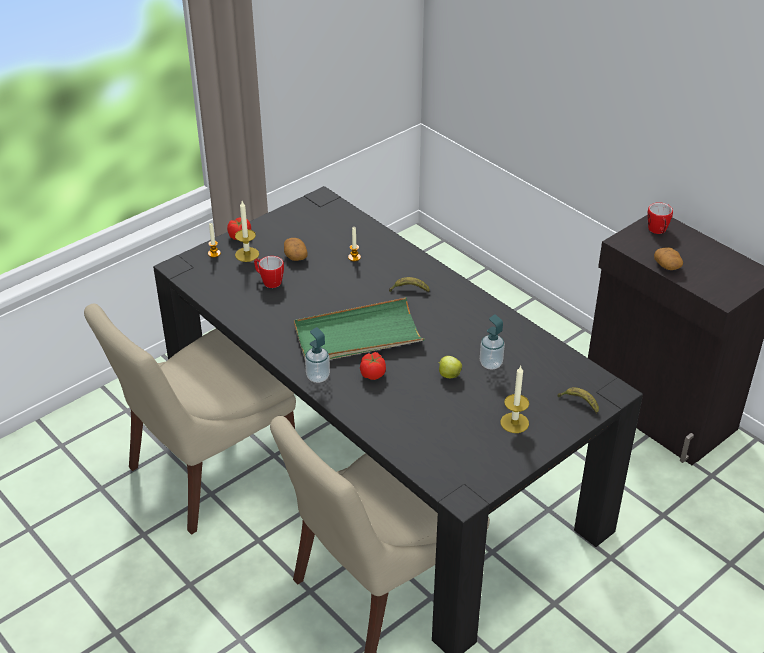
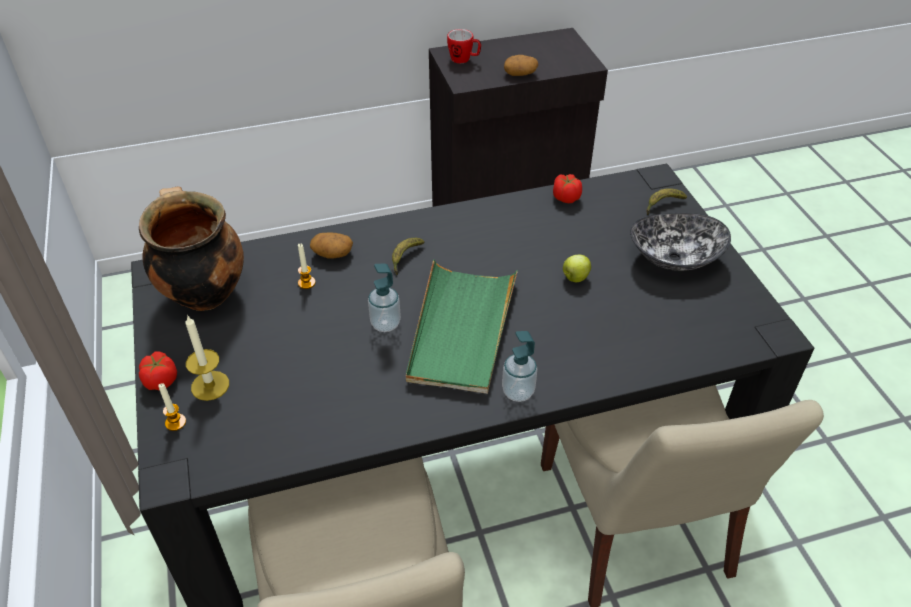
camera: 65 degrees left, 5 degrees up
(269, 281) = (289, 380): mug -> none
(295, 256) = (257, 336): potato -> potato (332, 253)
(317, 222) = (203, 293): none -> cooking pot
(373, 374) = (539, 339): tomato -> tomato (566, 197)
(491, 364) = (573, 241): soap dispenser -> soap dispenser (385, 324)
(514, 423) = (674, 257): candle -> bowl

